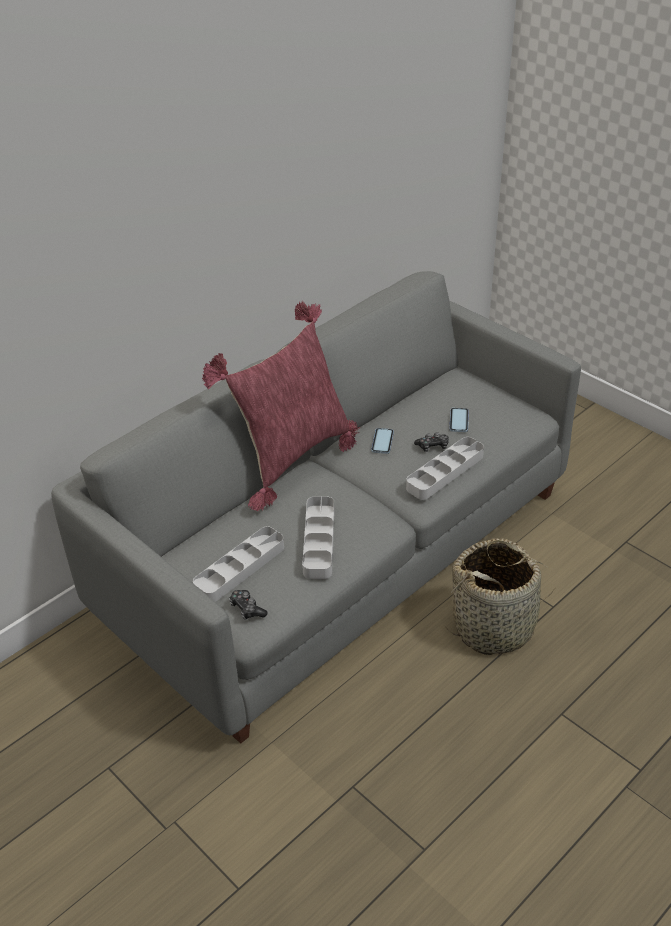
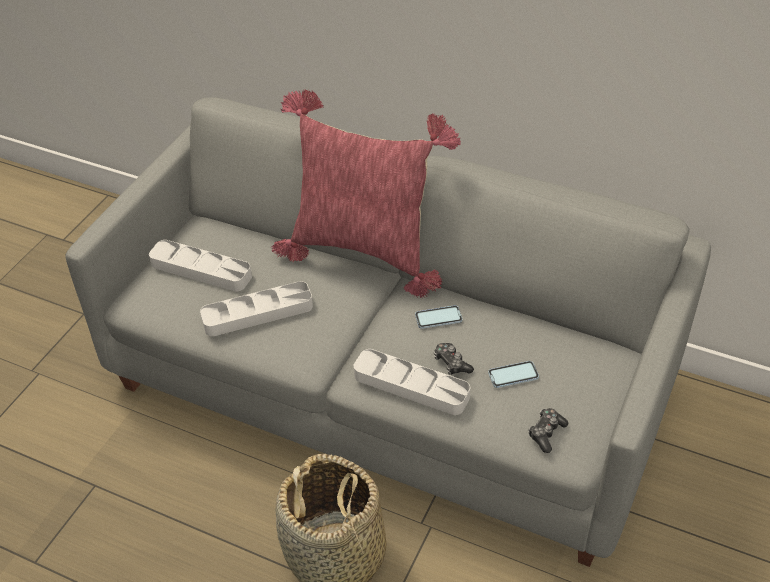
camera: 70 degrees right, 5 degrees up
(247, 609) = (150, 291): game controller -> game controller (546, 433)

